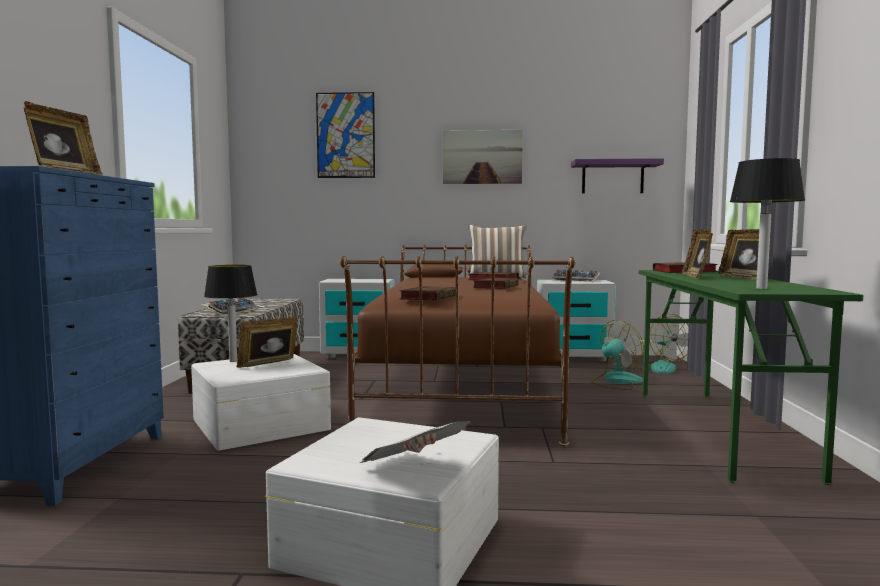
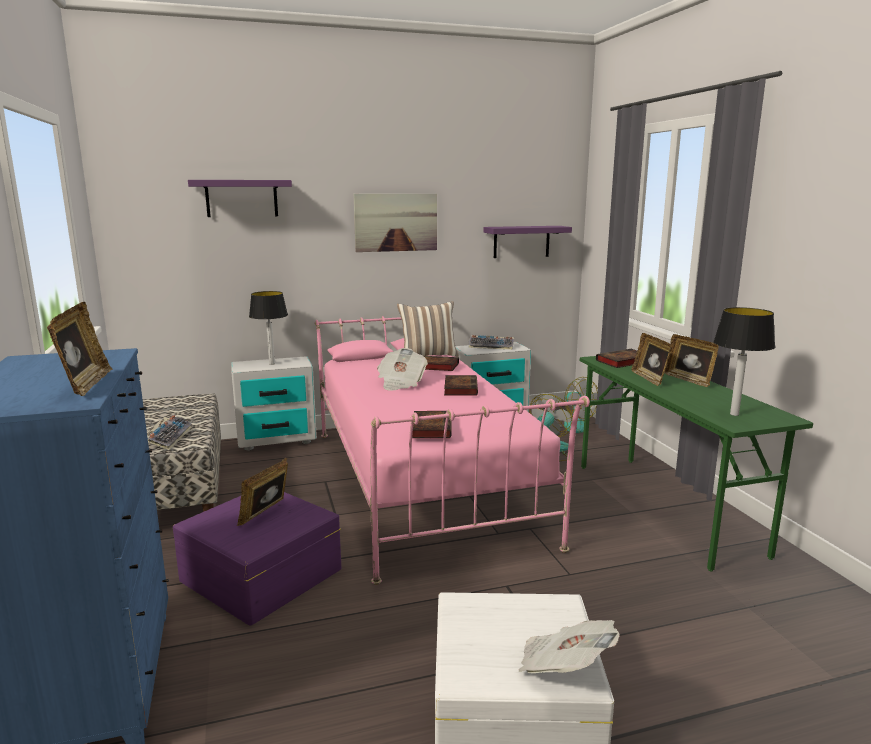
camera: 20 degrees left, 10 degrees up
(233, 361) = (218, 512): table lamp -> table lamp (272, 363)
(259, 424) = (260, 575): white storage box -> purple storage box
(345, 135) = (241, 198): picture -> purple shelf
(444, 283) = (401, 383): none -> newspaper
(461, 389) = (421, 483): brown bed -> pink bed

